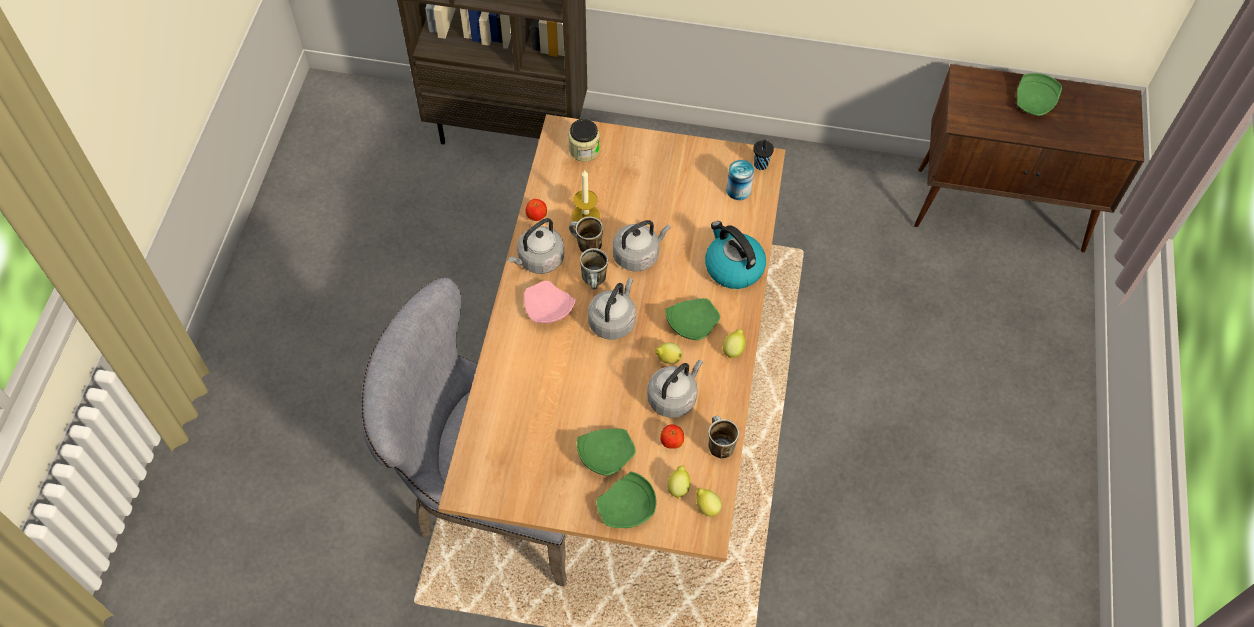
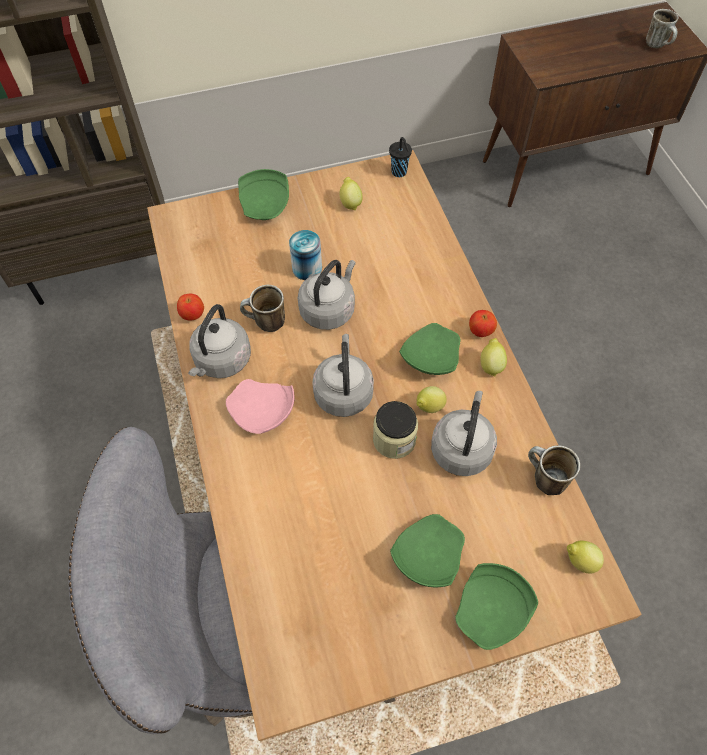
camera: 25 degrees left, 0 degrees up
(584, 150) = (208, 226): jar -> jar (394, 439)
(585, 216) = (248, 292): candle -> none
(595, 282) = (298, 358): mug -> mug (658, 45)
(671, 442) = (492, 502): apple -> apple (481, 331)
(678, 487) = (533, 552): lemon -> lemon (350, 203)
(733, 267) = (435, 280): kettle -> none
(738, 190) = (392, 203): can -> can (307, 268)
(1035, 102) = (592, 39): green plate -> green plate (265, 204)

